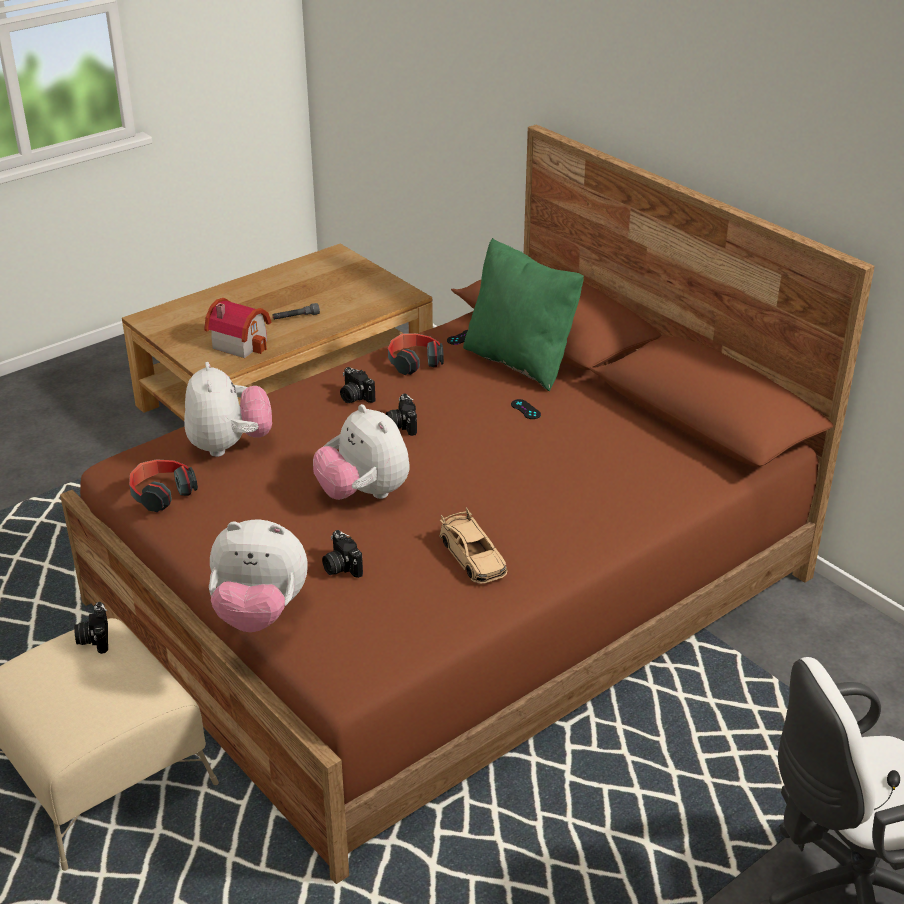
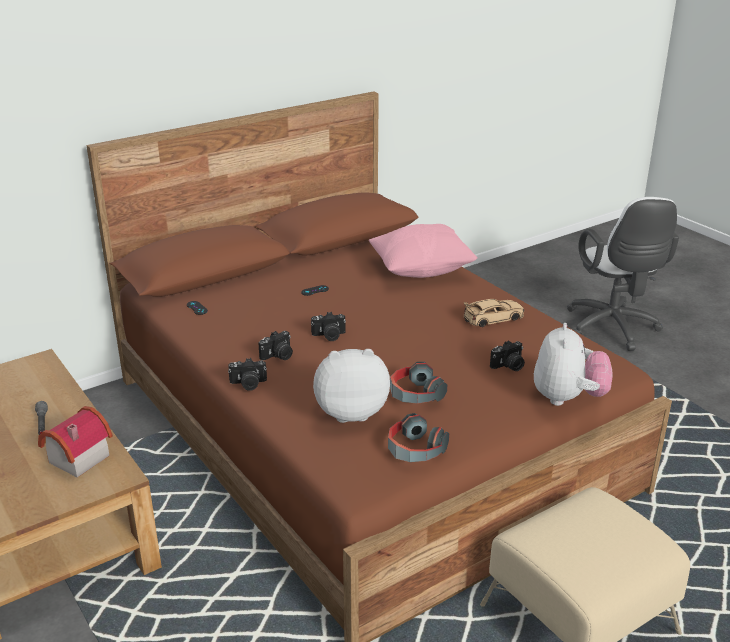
camera: 85 degrees left, 5 degrees down
(94, 638) = (539, 535): camera -> camera (248, 384)
(364, 494) = (417, 356): plush toy -> none
(414, 362) = (228, 329): headphones -> headphones (415, 394)
(520, 362) = (245, 288): green pillow -> none
(613, 492) = (422, 270): none -> pink pillow

